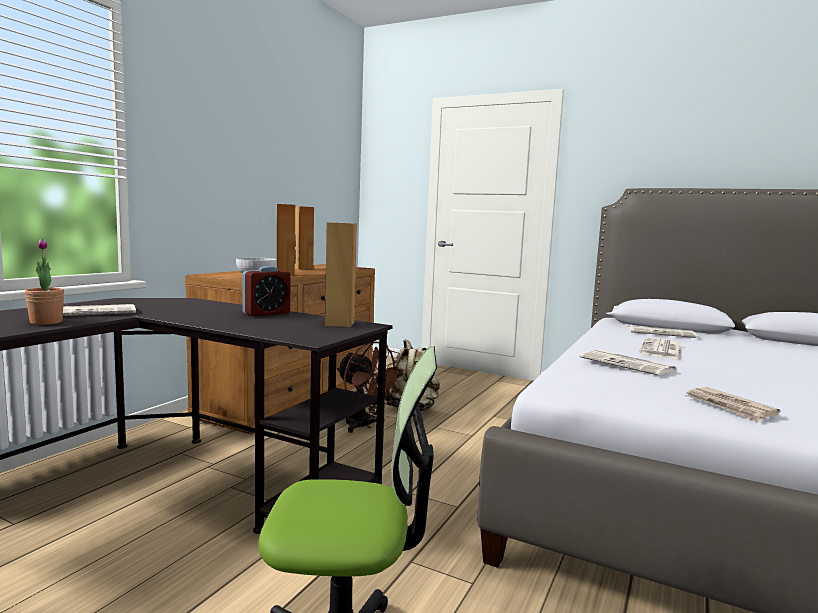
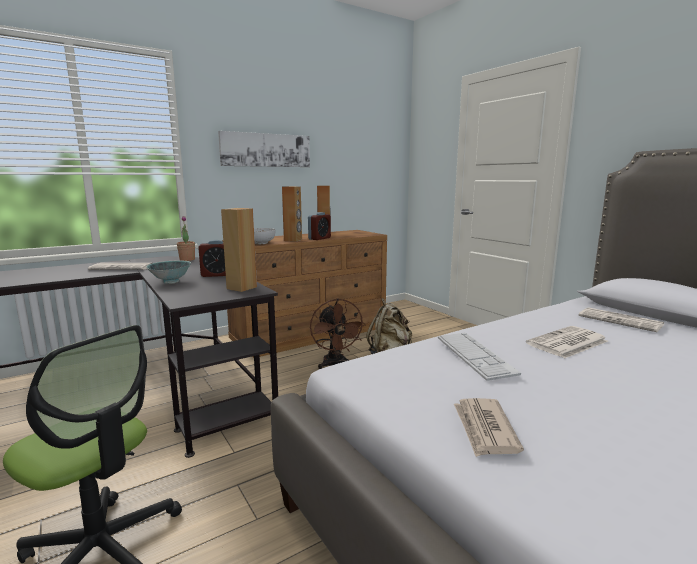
camera: 30 degrees right, 5 degrees up
(46, 322) = (84, 273): potted plant -> potted plant (187, 259)
(225, 156) = (266, 150): none -> picture
(226, 323) = (171, 282): none -> bowl
(312, 272) = (319, 238): none -> alarm clock
(628, 364) = (474, 355): newspaper -> keyboard

